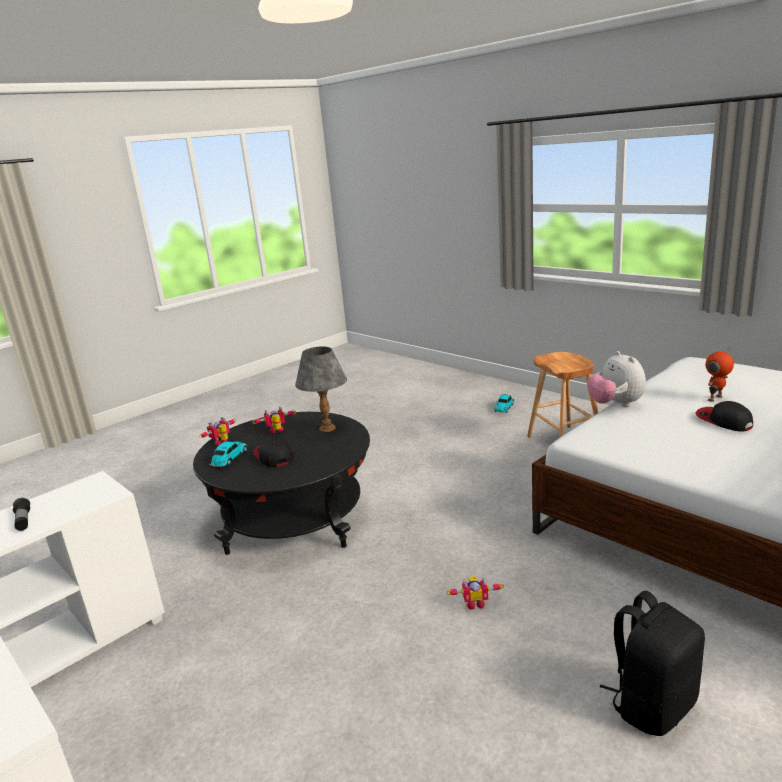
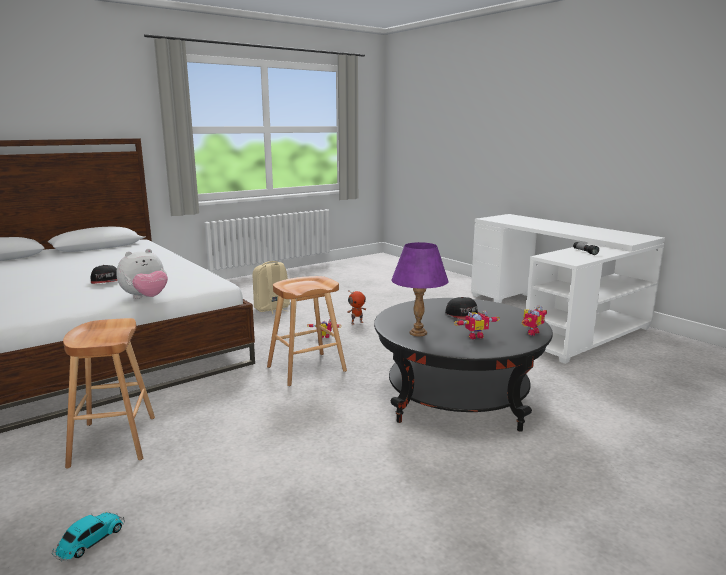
camera: 175 degrees left, 5 degrees down
(229, 459) = (508, 318): toy car -> none
(327, 428) = (418, 333): grey table lamp -> purple table lamp
(464, 533) = (306, 369): none -> brown stool
(615, 404) = (146, 298): plush toy -> plush toy turned 60 degrees clockwise
(652, 704) = (272, 309): black backpack -> beige backpack
(716, 399) = (68, 292): toy robot -> toy robot (357, 322)

